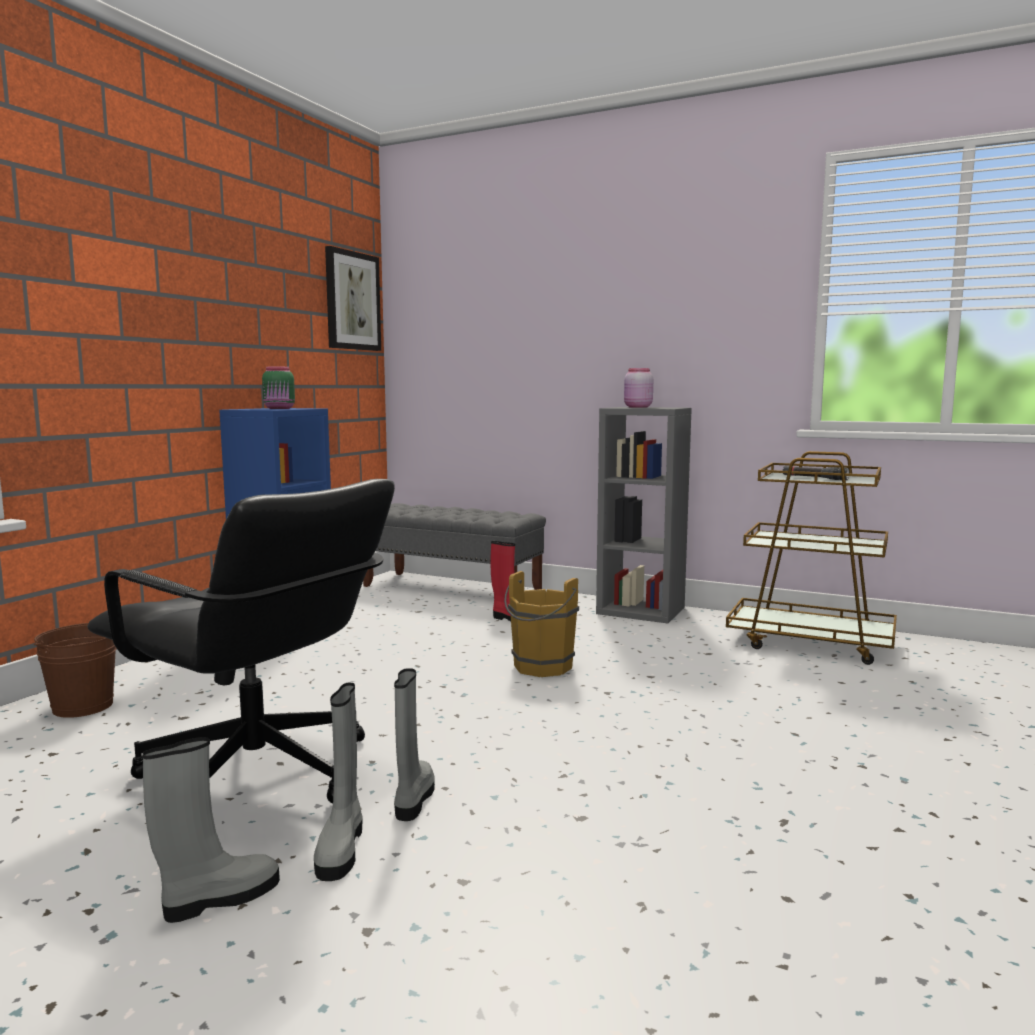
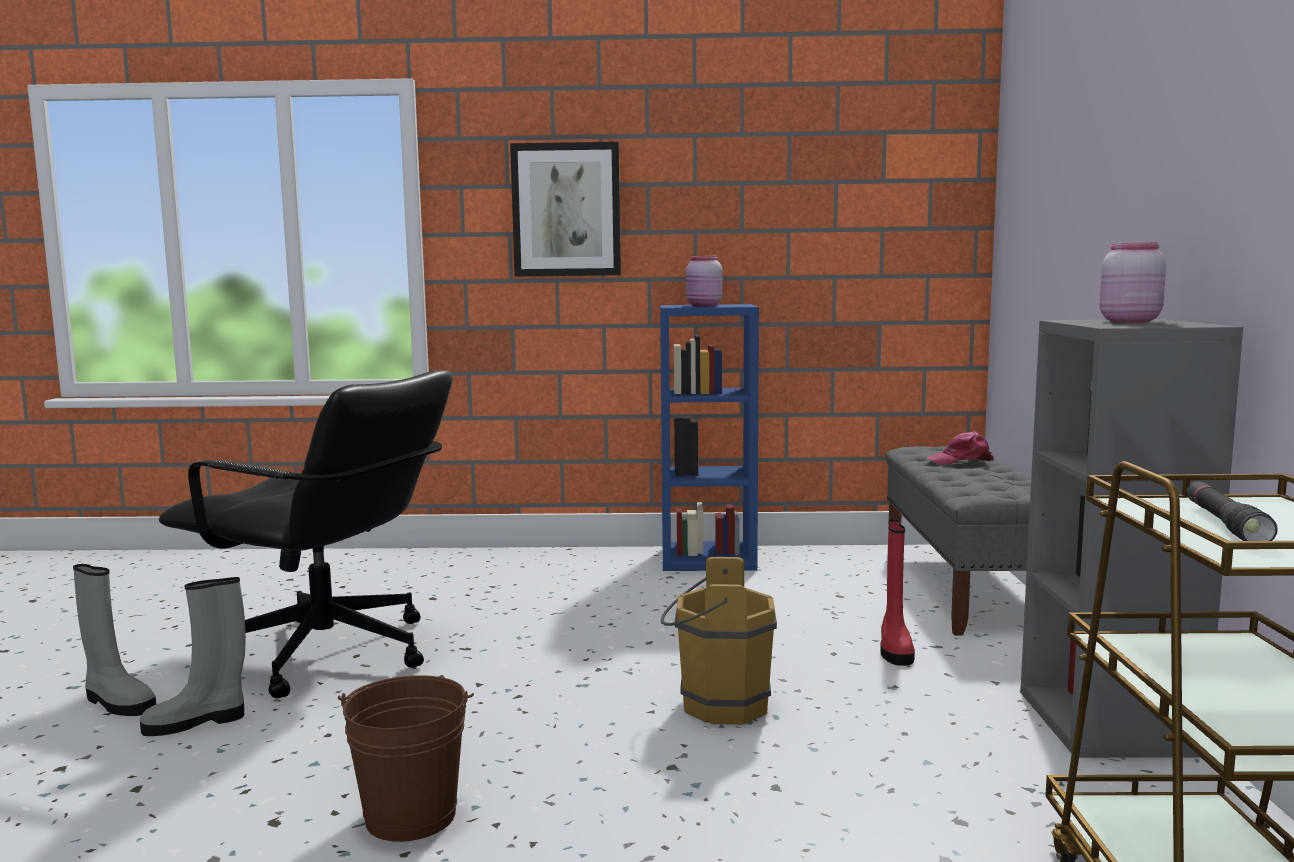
camera: 65 degrees right, 0 degrees up
(83, 706) = (434, 565): brown bucket -> brown bucket (411, 816)
(257, 776) = (327, 655): black office chair -> black office chair turned 75 degrees counterclockwise
(280, 408) = (704, 305): green jar -> pink jar
(352, 301) = (920, 157): picture -> picture (566, 210)
(413, 799) = (298, 726): grey boot -> none
(431, 509) = (961, 461): none -> pink cap

